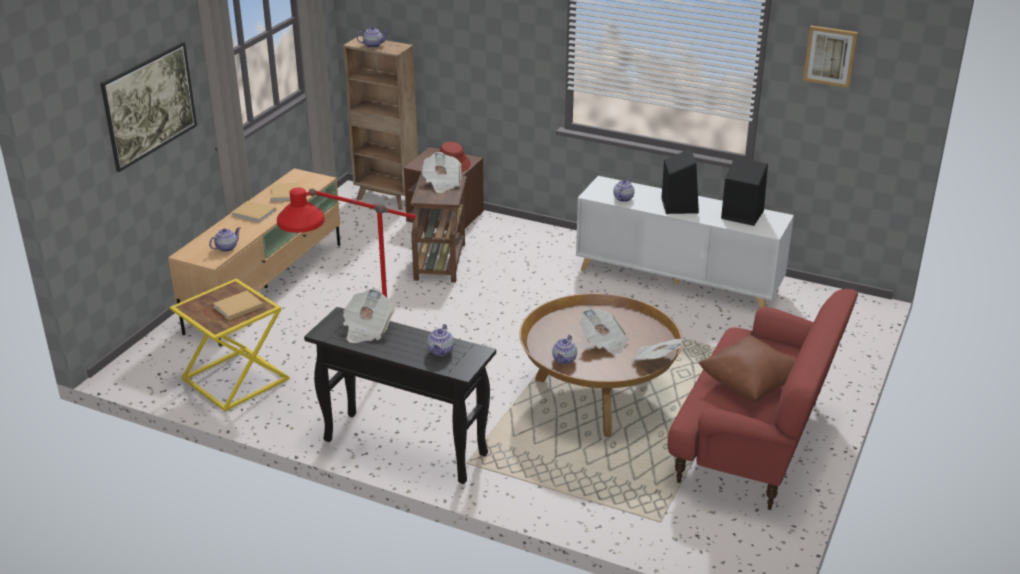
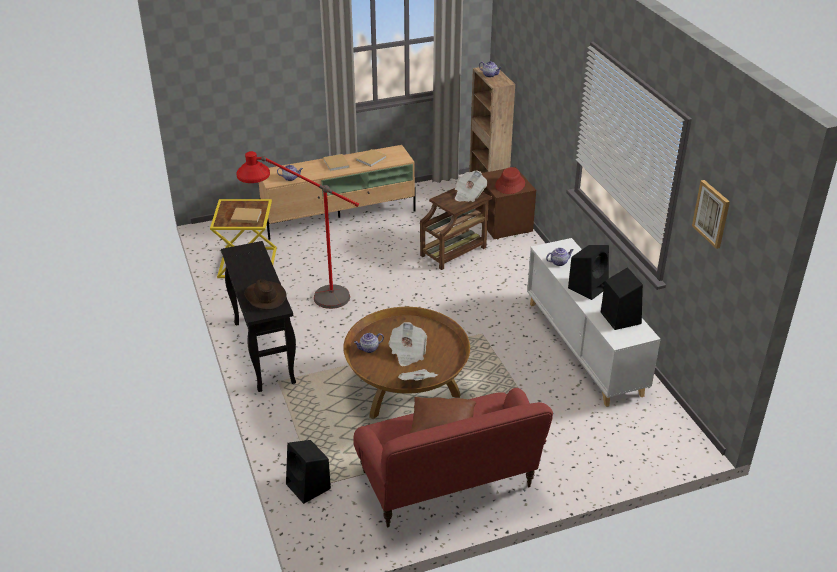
camera: 45 degrees right, 5 degrees up
(153, 126) = (272, 82): picture -> none
(367, 329) = (253, 262): newspaper -> none
(441, 351) = (264, 297): teapot -> brown hat
(654, 527) = (309, 487): none -> black speaker

